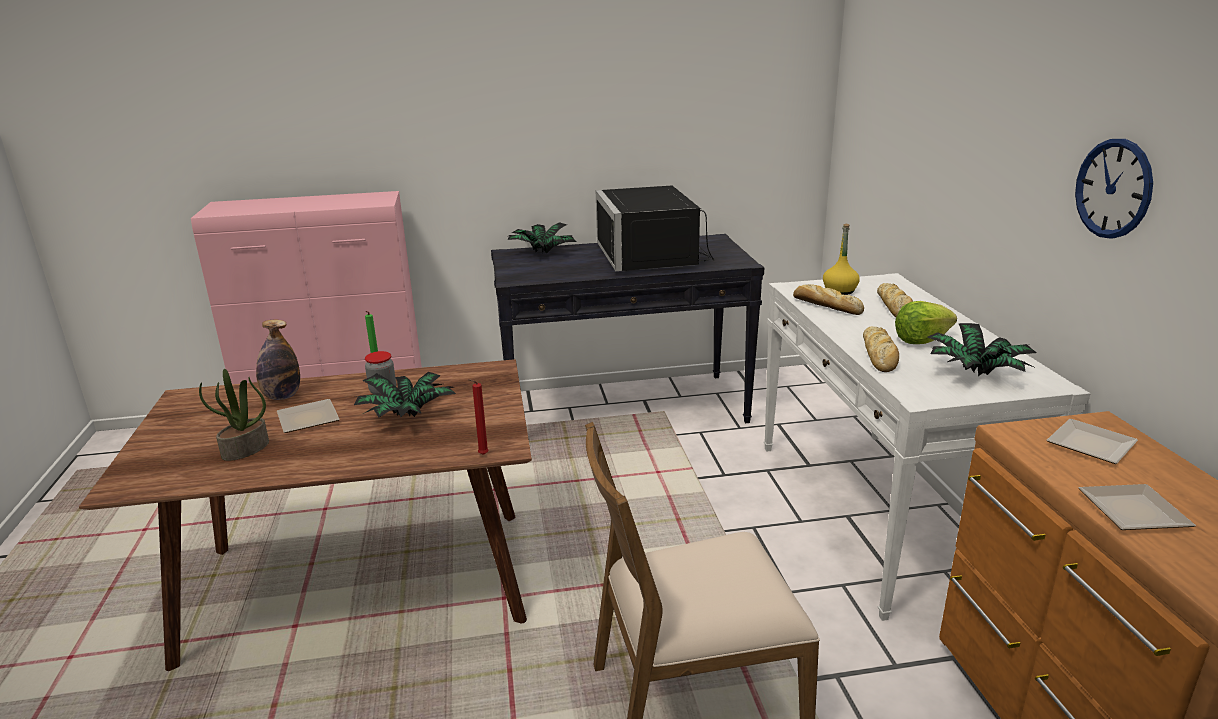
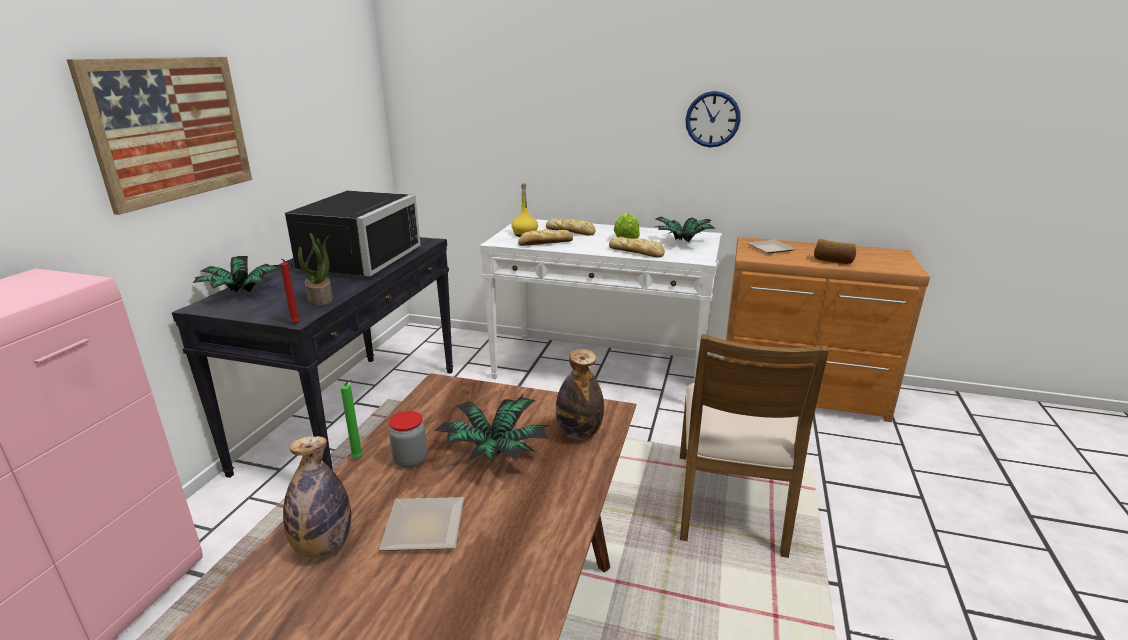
camera: 65 degrees left, 0 degrees up
(245, 450) = (460, 595): potted plant -> potted plant (321, 299)
(457, 443) = (579, 433): none -> bottle
(482, 455) = (613, 425): red candle -> red candle (295, 324)
(529, 109) = (172, 129): none -> picture
(654, 256) = (354, 259): black microwave -> black microwave turned 90 degrees counterclockwise
(1128, 510) = (833, 261): plate -> bread

